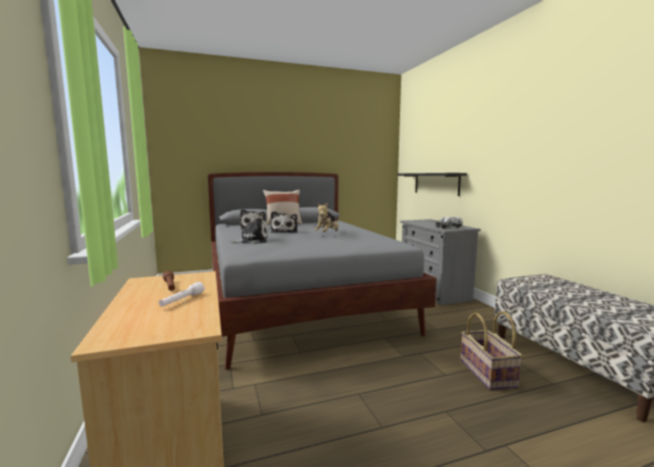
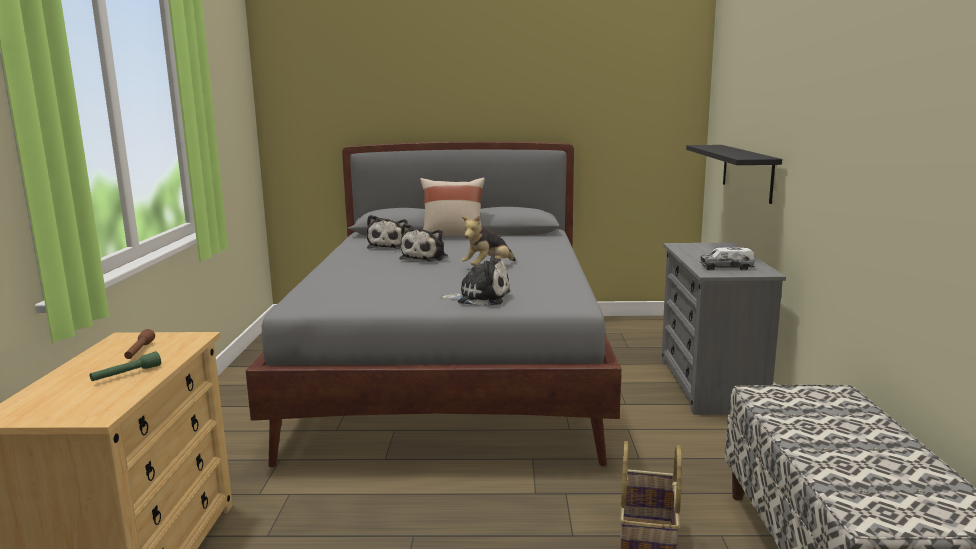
camera: 20 degrees right, 5 degrees up
(182, 300) = (126, 374): white flashlight -> green flashlight
(252, 241) = (350, 275): plush toy -> plush toy (480, 298)

